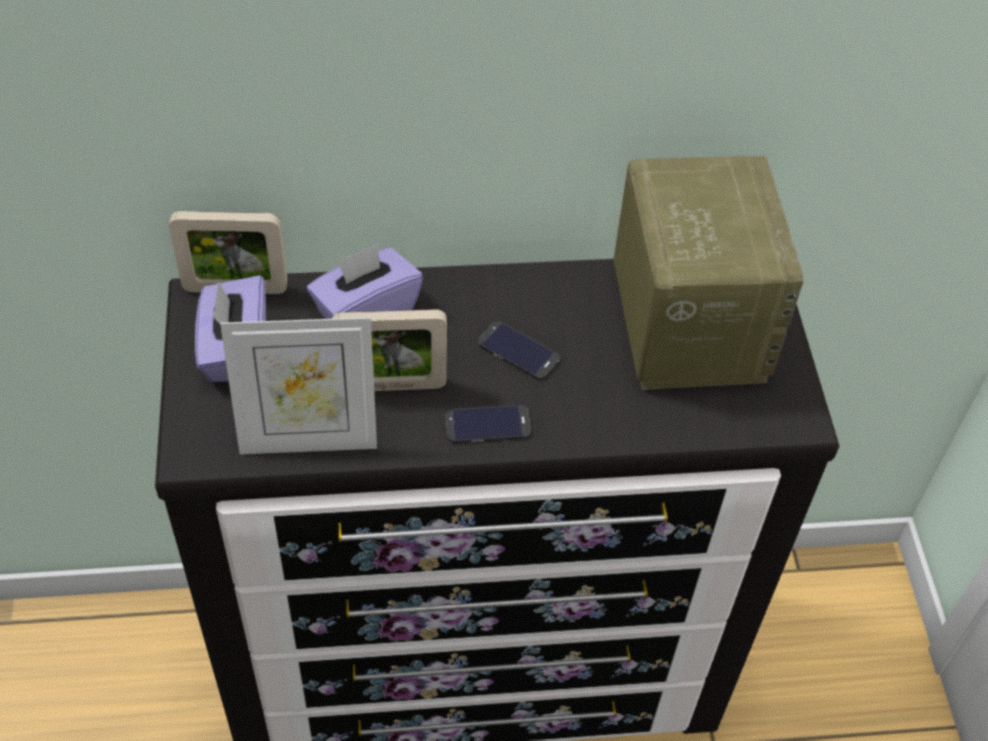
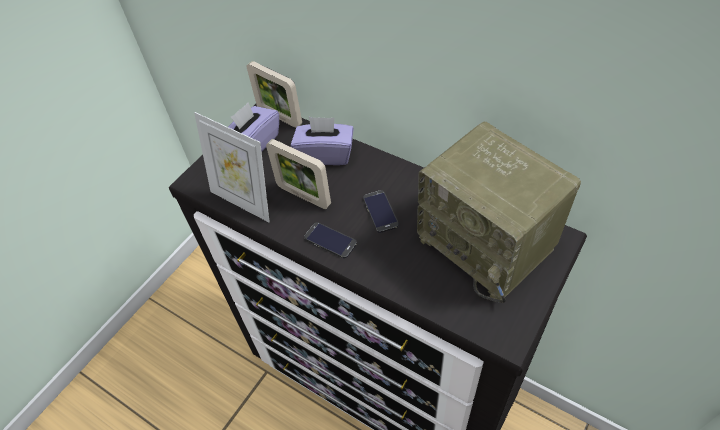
camera: 45 degrees right, 0 degrees up
(686, 321) = (488, 244): radio -> radio turned 105 degrees clockwise

